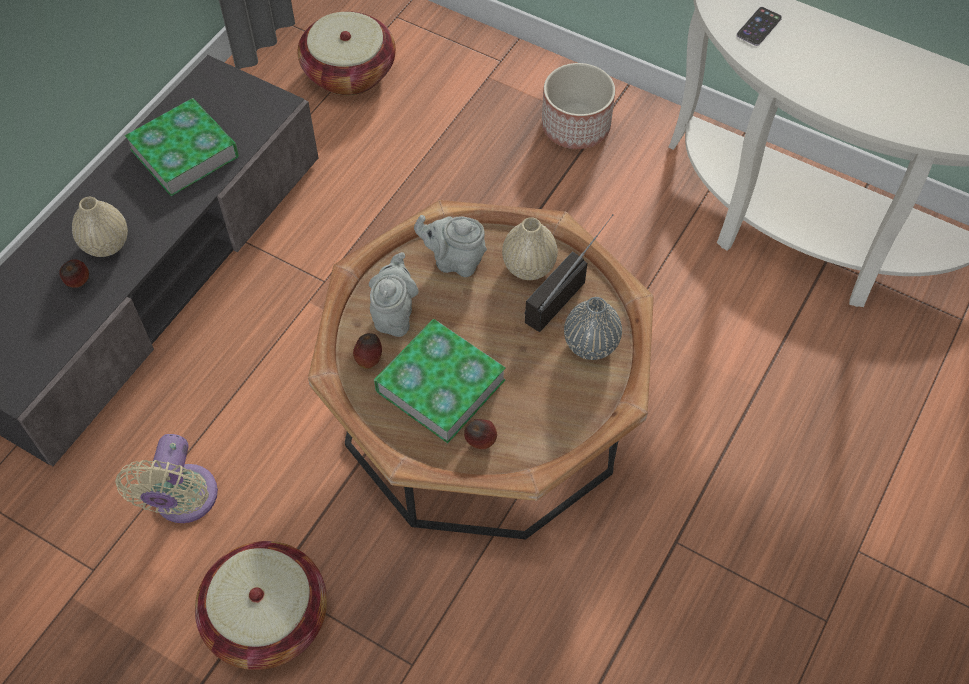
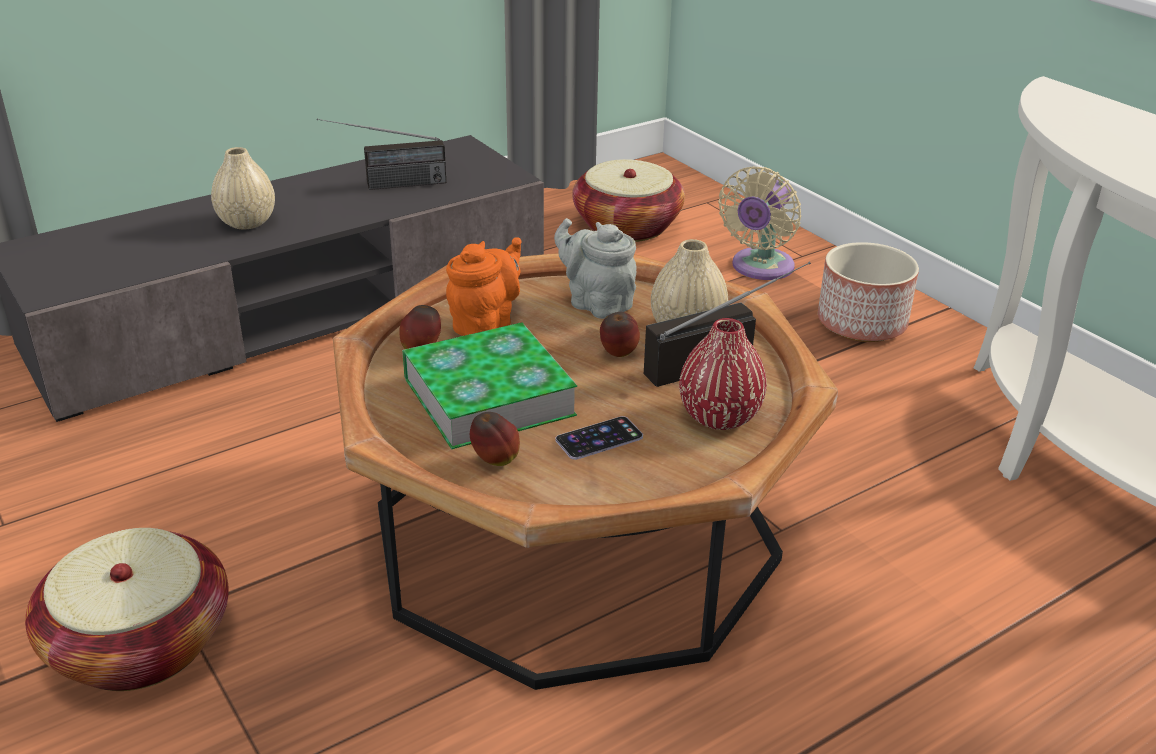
camera: 25 degrees right, 25 degrees down
(78, 283) = (192, 240): apple -> apple (618, 355)
(183, 501) = (156, 498): beige fan -> beige fan (759, 268)
(184, 153) = (385, 185): book -> radio
(394, 315) = (486, 325): grey teapot -> orange teapot
(591, 344) = (719, 417): grey vase -> red vase
(759, 26) = (1099, 124): phone -> phone (599, 438)

